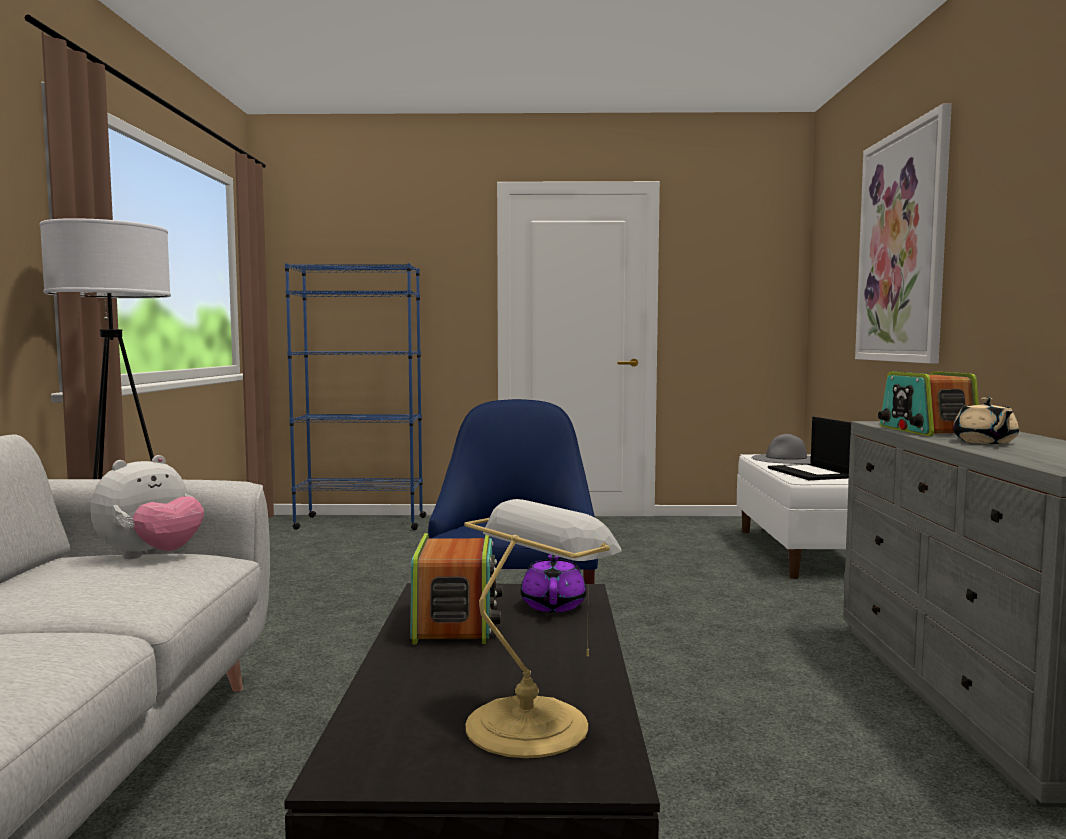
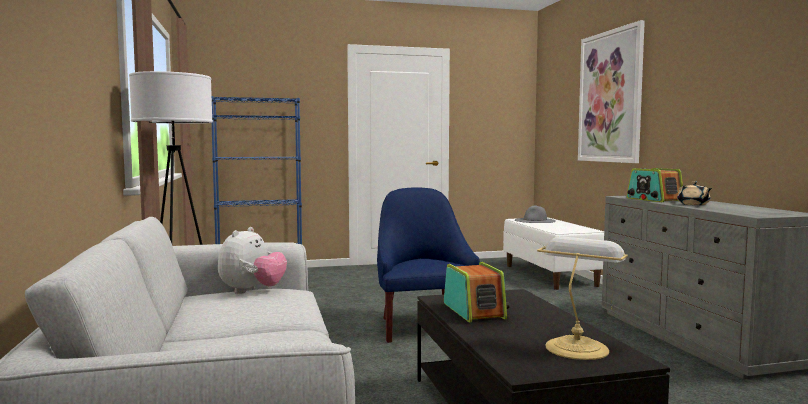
camera: 15 degrees left, 0 degrees up
(553, 604) = (513, 300): purple teapot -> none
(812, 473) = (559, 227): laptop -> none

